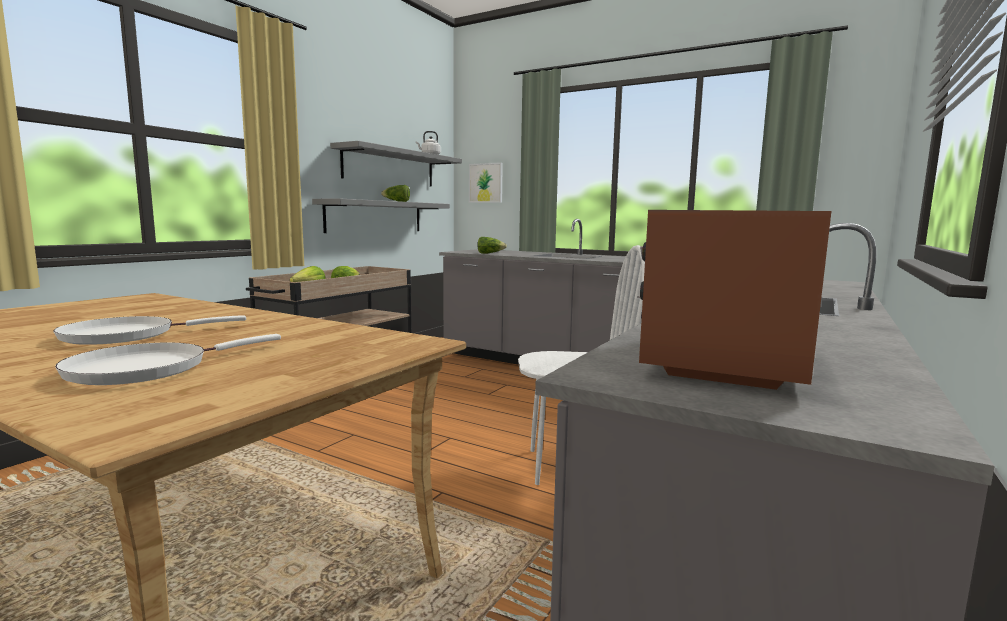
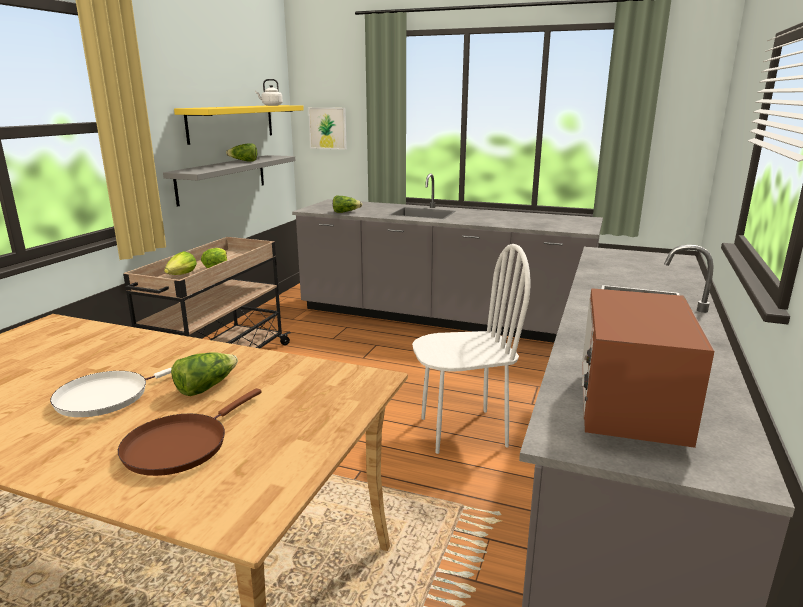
camera: 10 degrees left, 10 degrees up
(147, 368) = (180, 445): white frying pan -> brown frying pan
(232, 336) = (206, 387): none -> lettuce
(390, 167) = (232, 123): grey shelf -> yellow shelf

